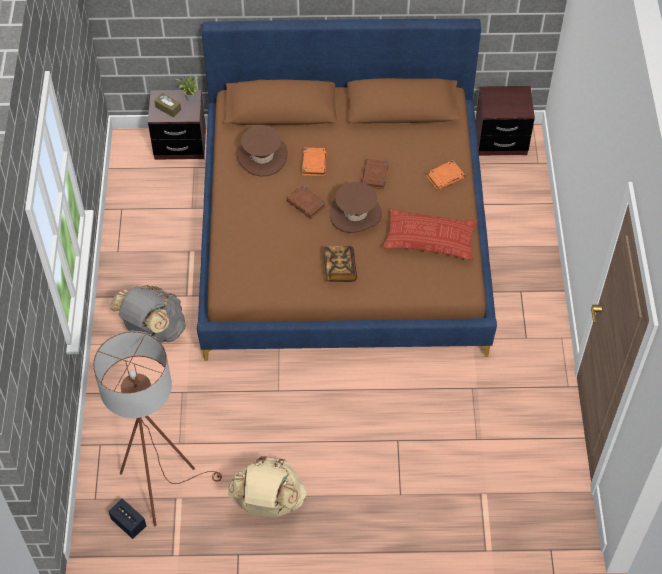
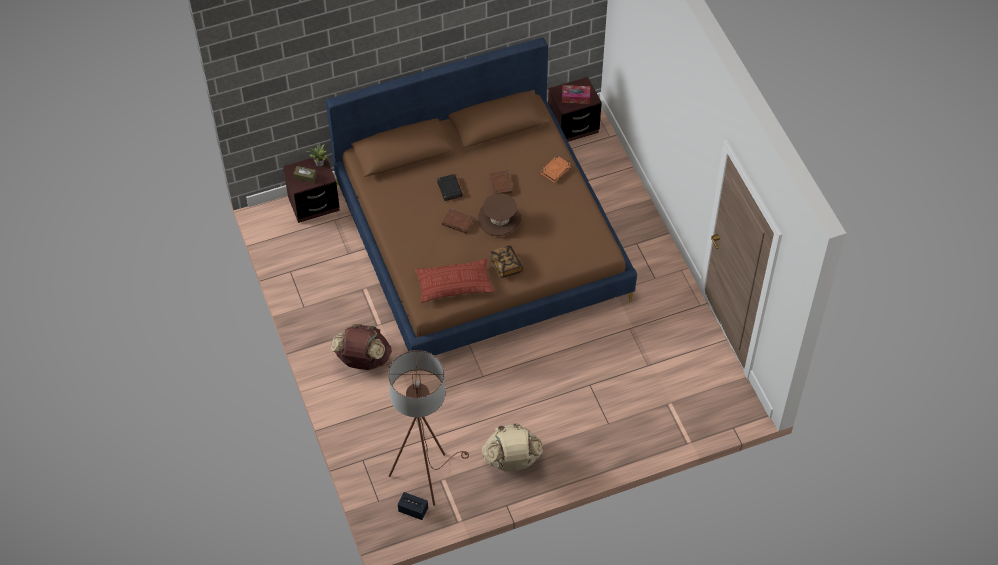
camera: 20 degrees left, 0 degrees up
(153, 330) = (363, 360): grey backpack -> brown backpack
(262, 157) = (405, 195): brown hat -> none
(314, 163) = (449, 188): orange book -> black book
(430, 239) = (564, 222): pillow -> pillow (454, 284)
(506, 104) = (575, 97): none -> tissue box

